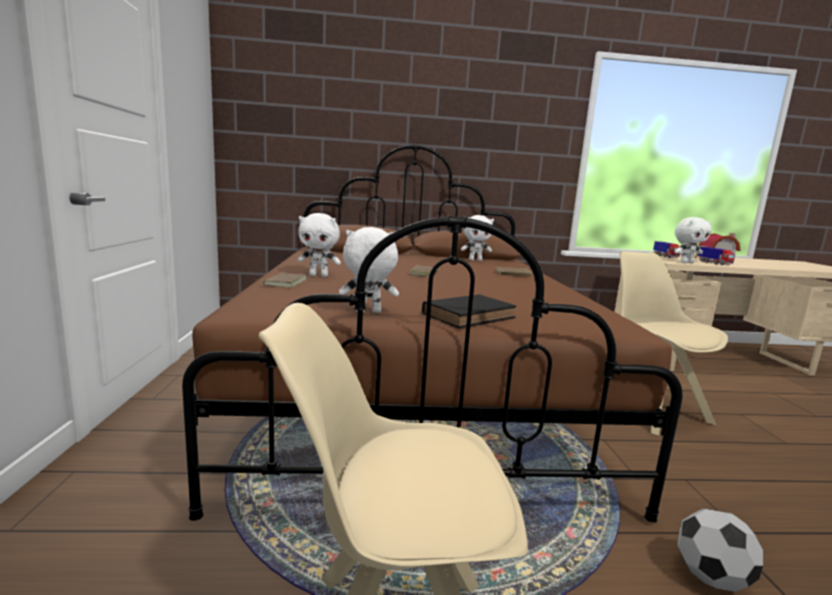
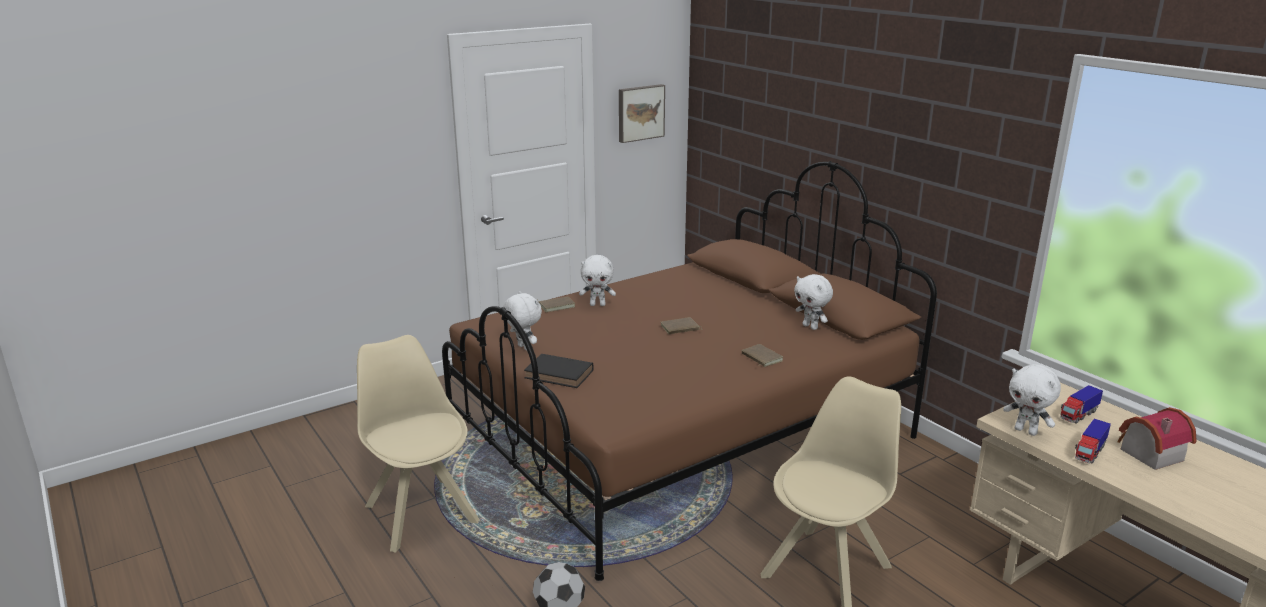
camera: 60 degrees right, 10 degrees up
(191, 109) = (640, 112): none -> picture
(319, 275) = (598, 304): white plush toy -> white plush toy turned 60 degrees counterclockwise

